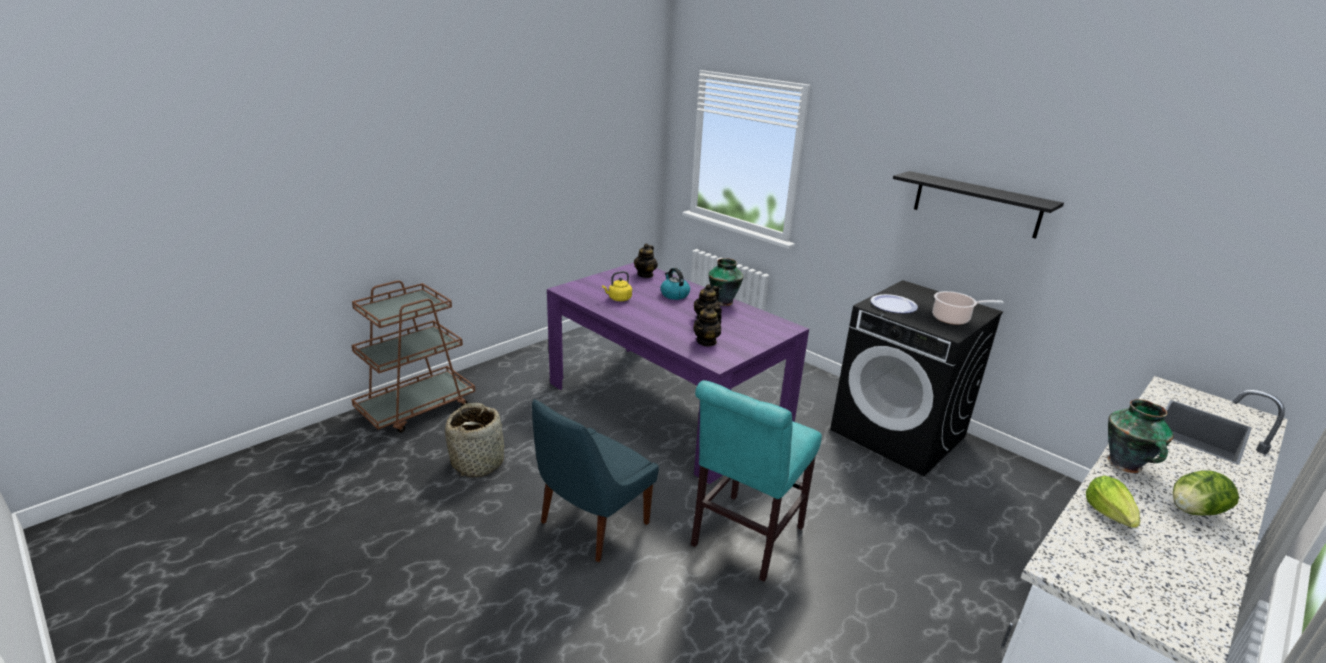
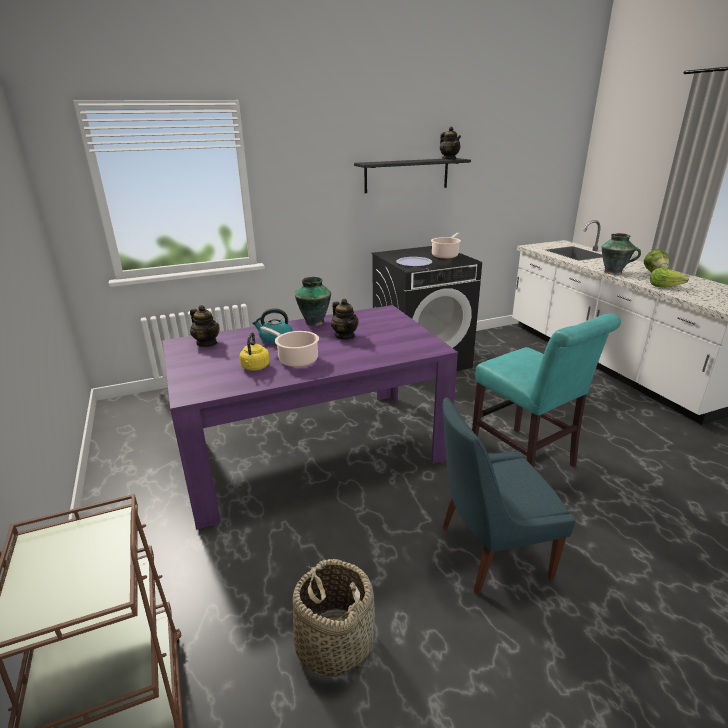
camera: 65 degrees left, 0 degrees up
(591, 525) = (489, 552): blue chair -> blue chair turned 105 degrees clockwise
(643, 309) = (296, 359): none -> cooking pot
(706, 341) = (392, 344): teapot -> teapot (449, 159)

